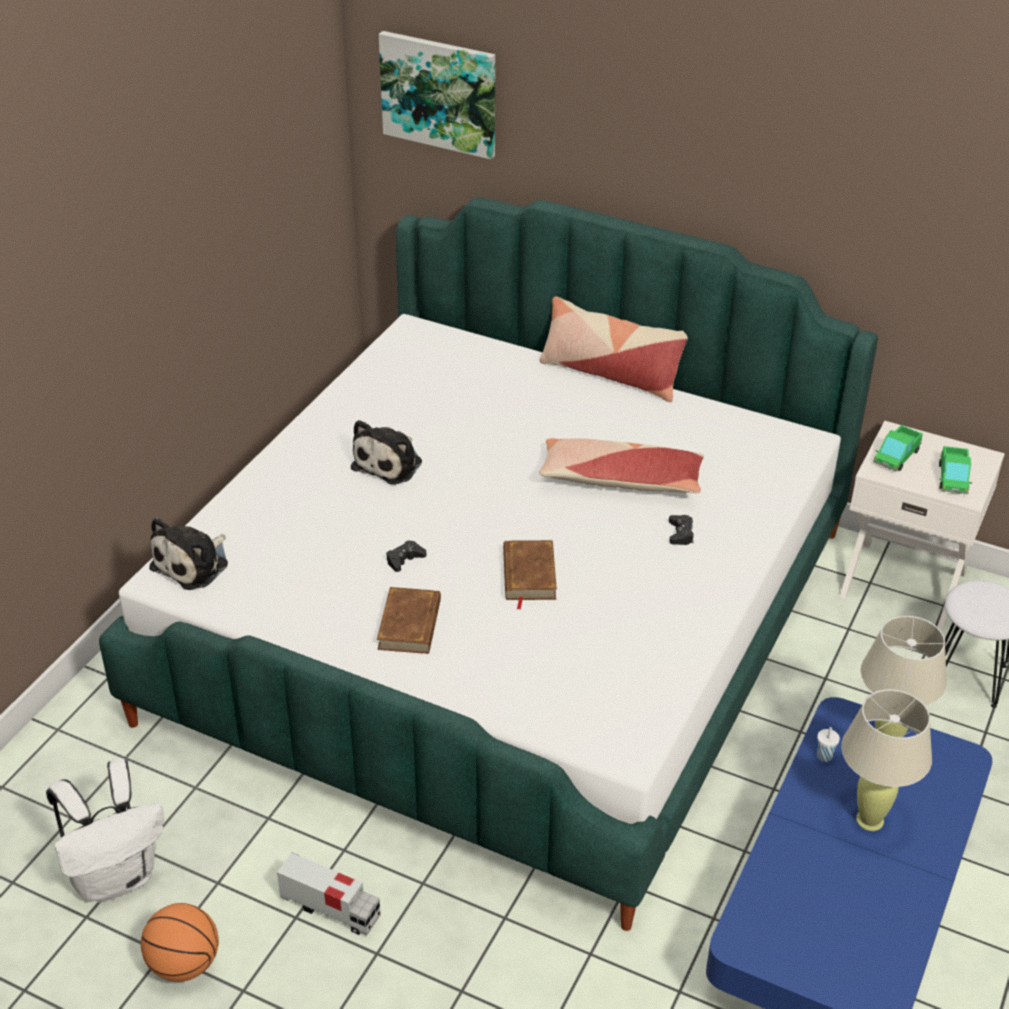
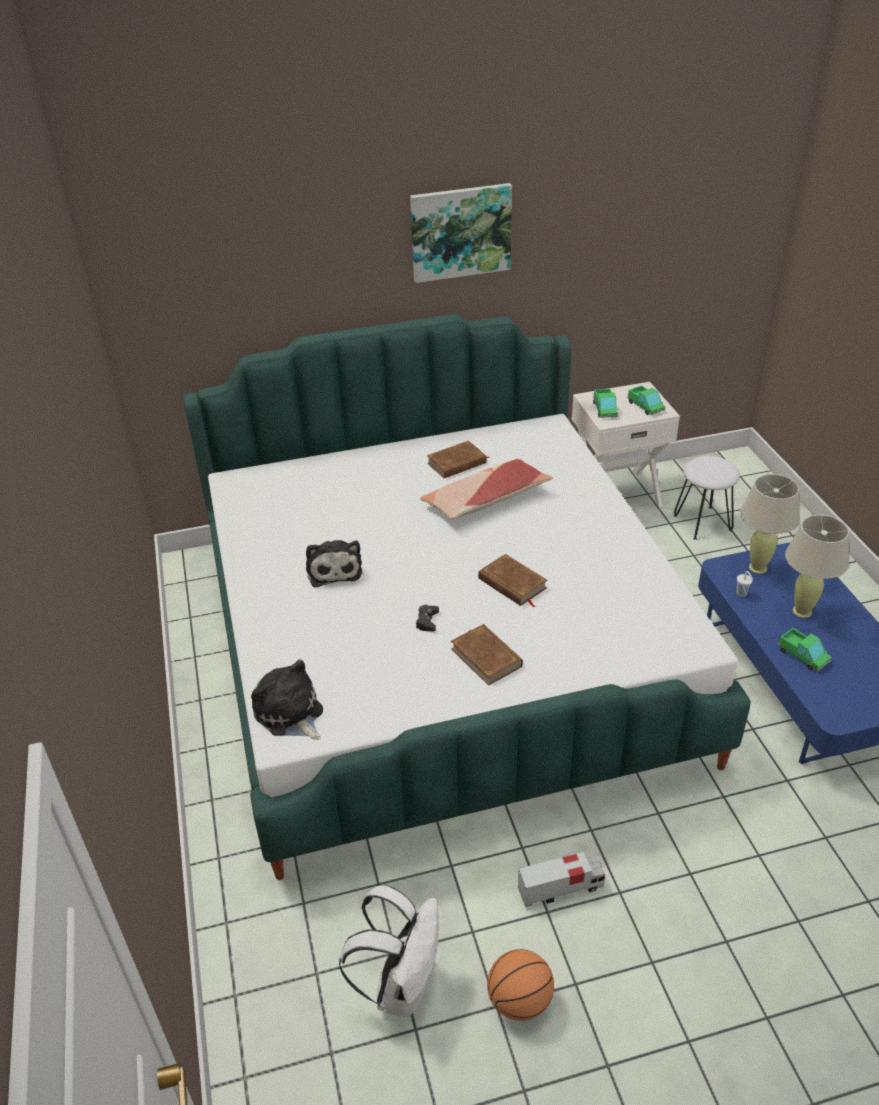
camera: 40 degrees left, 0 degrees up
(193, 564) = (290, 714): plush toy -> plush toy turned 150 degrees clockwise
(439, 93) = (189, 283): picture -> picture (460, 232)
(610, 374) = (395, 443): pillow -> none
(644, 427) = (457, 463): none -> brown book
(680, 534) = (560, 510): black game controller -> none
(799, 862) = (803, 655): none -> toy truck

